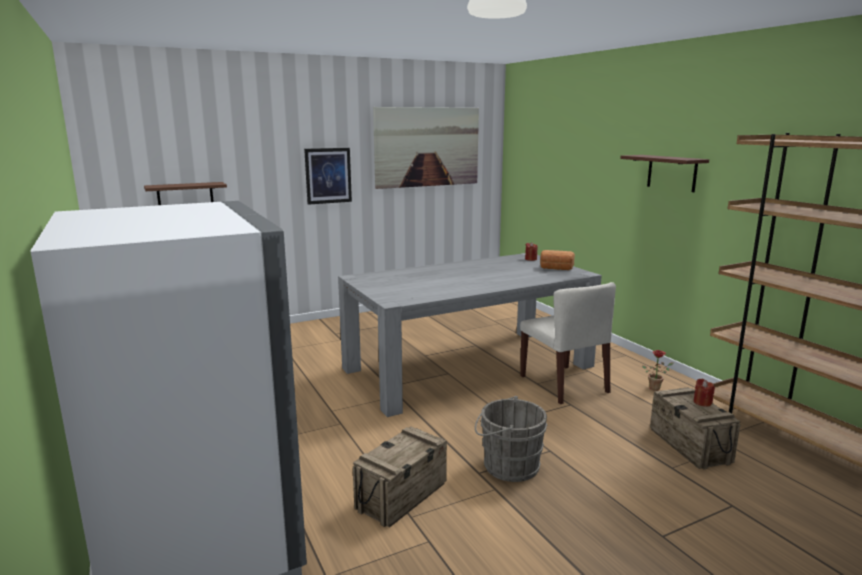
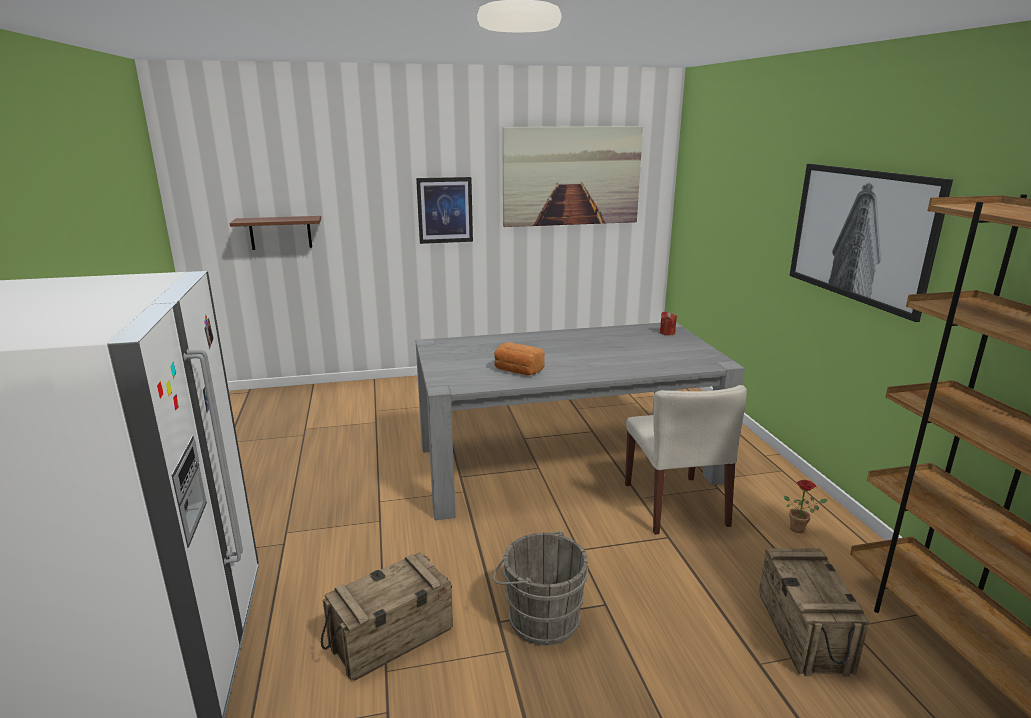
camera: 15 degrees right, 5 degrees up
(556, 269) = (689, 352): bread -> bread (517, 371)
(672, 173) = (862, 235): brown shelf -> picture
(702, 402) = (826, 579): red candle -> none

